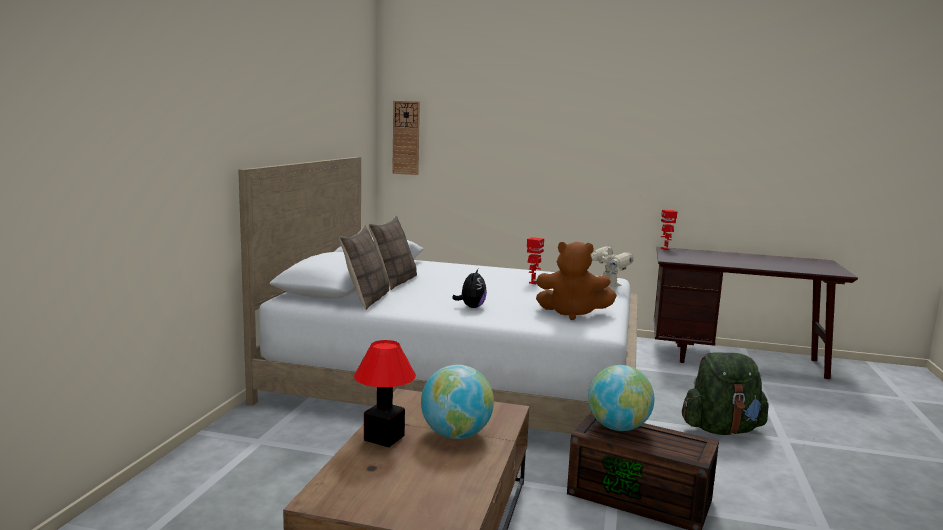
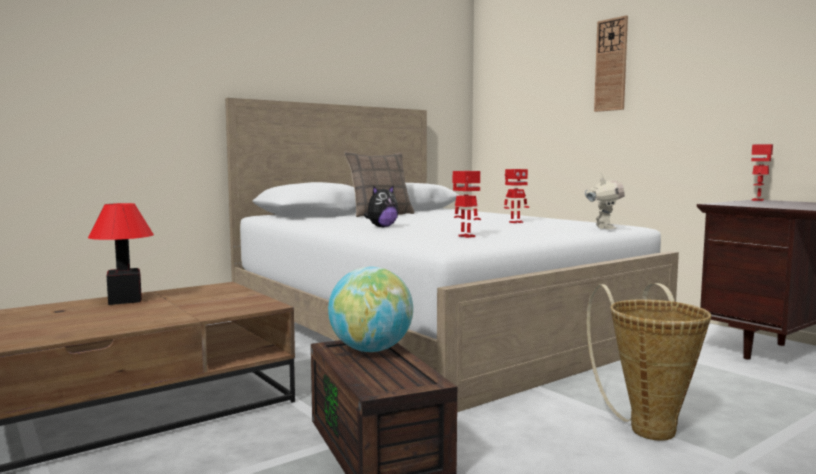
camera: 40 degrees right, 5 degrees down
(366, 299) = (314, 219): pillow -> none
(406, 138) = (493, 94): wall clock -> wall clock (611, 65)
(456, 435) = (172, 309): globe -> none
(572, 313) = (466, 236): brown plush toy -> toy robot
(721, 429) = (647, 427): green backpack -> basket

